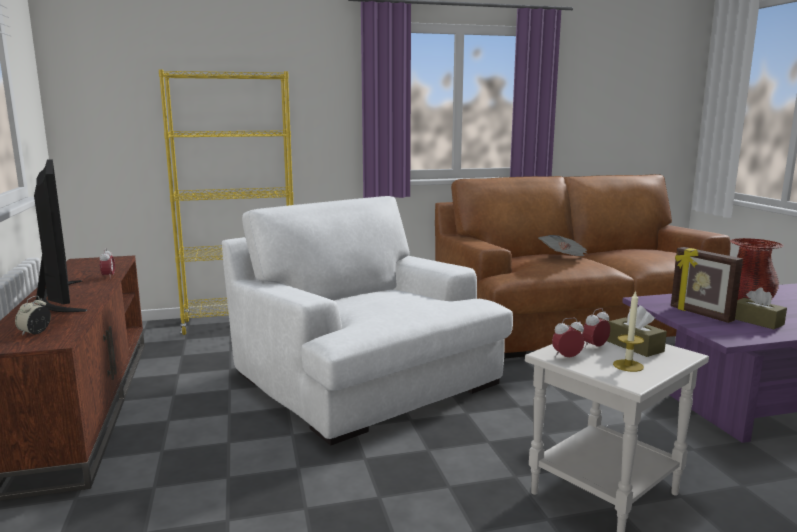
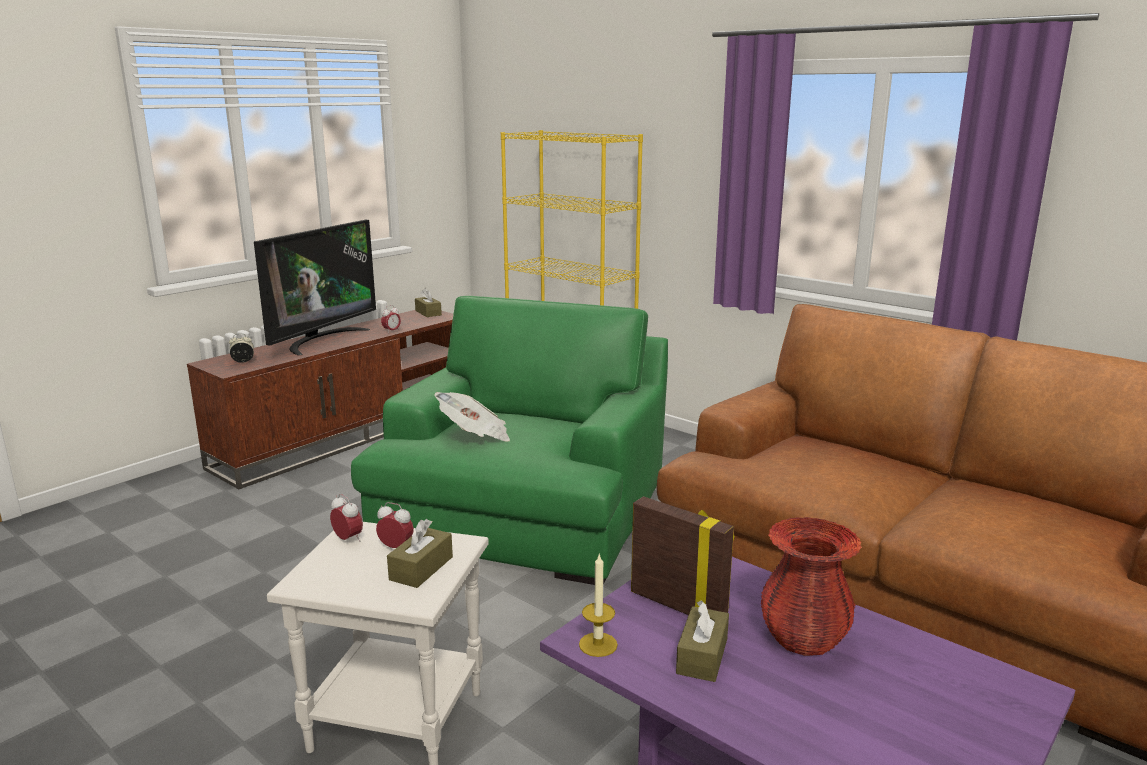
camera: 55 degrees right, 5 degrees up
(90, 261) = (428, 313): none -> brown tissue box
(364, 377) = (524, 511): white armchair -> green armchair
(564, 259) = (839, 469): newspaper -> newspaper (475, 435)
(628, 365) = (349, 574): candle -> candle (598, 644)
(700, 314) = (678, 605): picture frame -> picture frame turned 105 degrees clockwise

